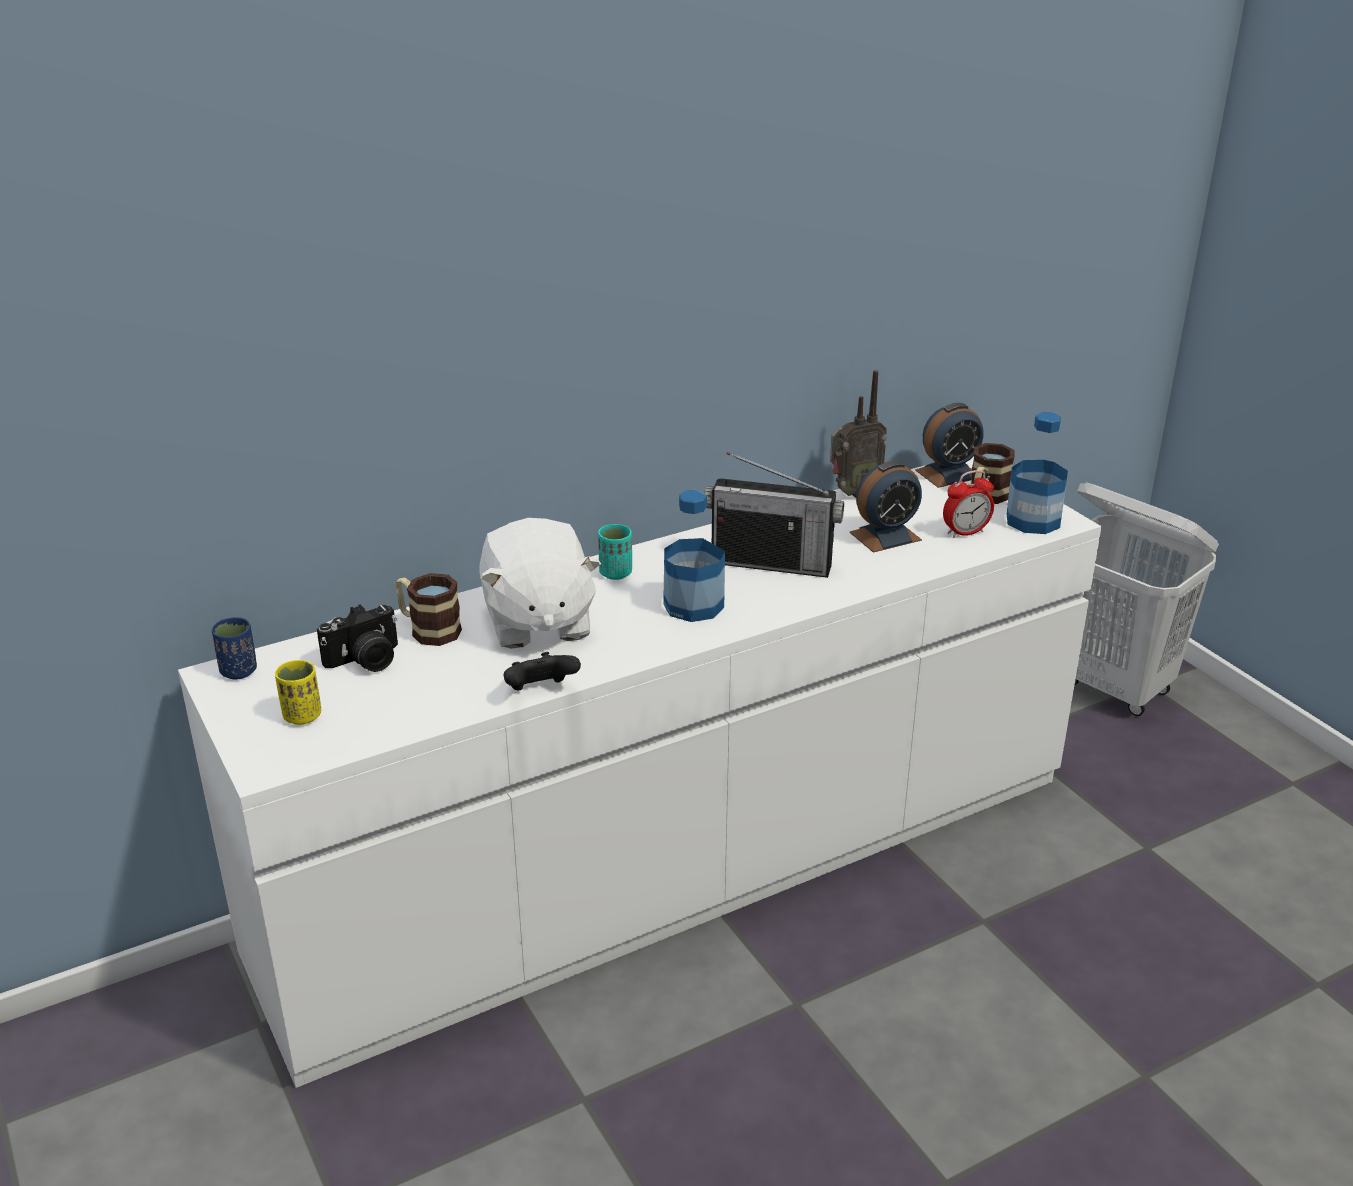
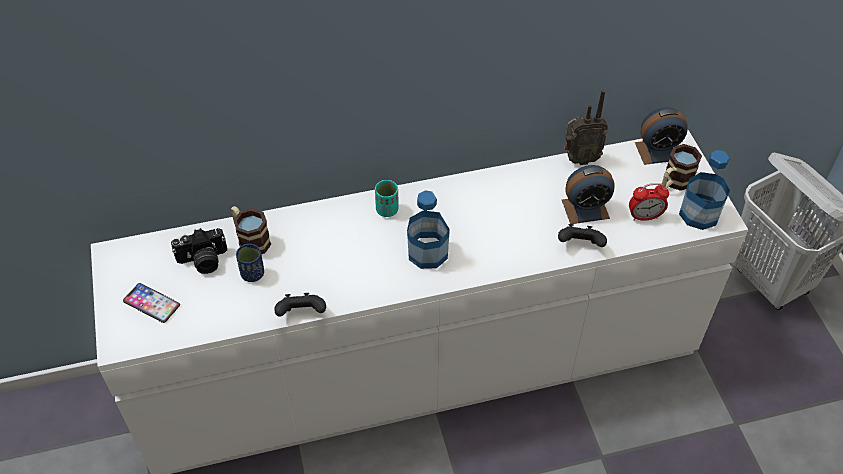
camera: 15 degrees right, 20 degrees up
(239, 671) = (125, 254): blue cup -> blue cup (252, 274)
(302, 716) = (151, 303): yellow cup -> phone
(537, 622) = (321, 247): white plush toy -> none
(771, 563) = (495, 221): radio -> none
(897, 569) = (580, 245): none -> black game controller

